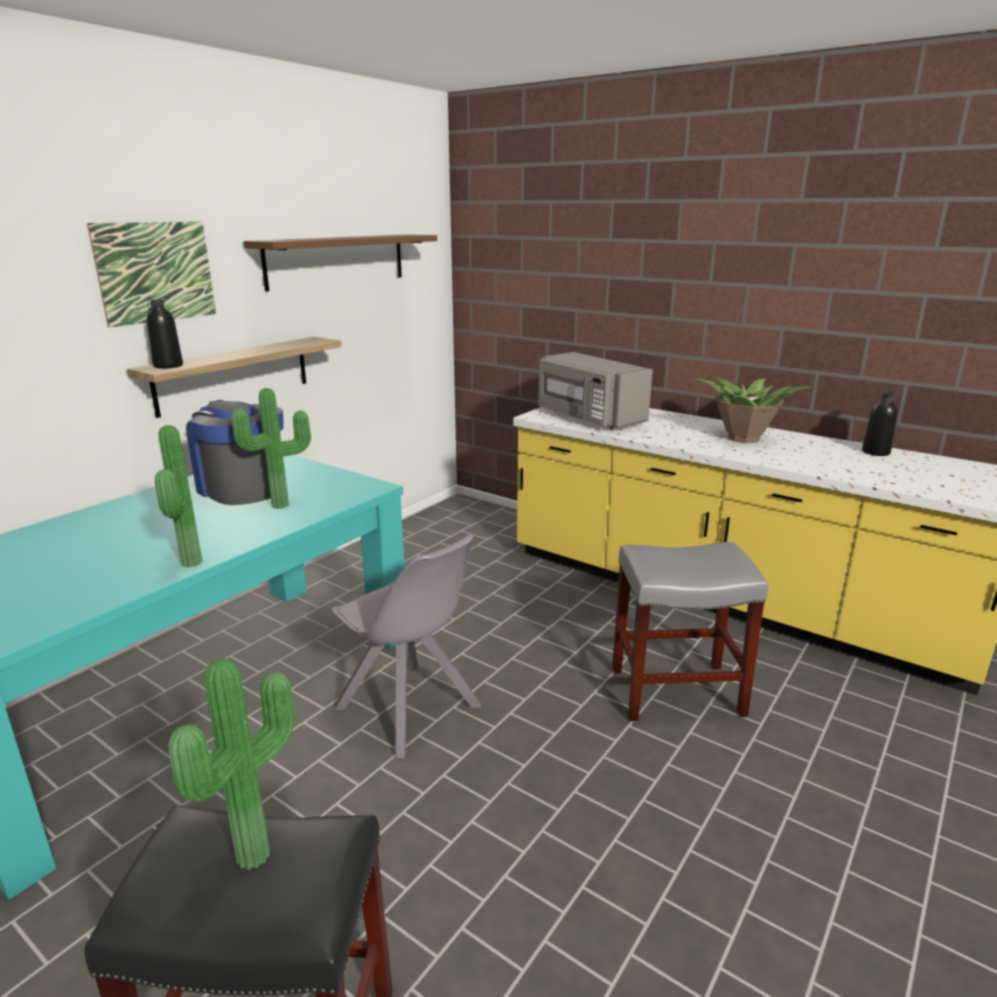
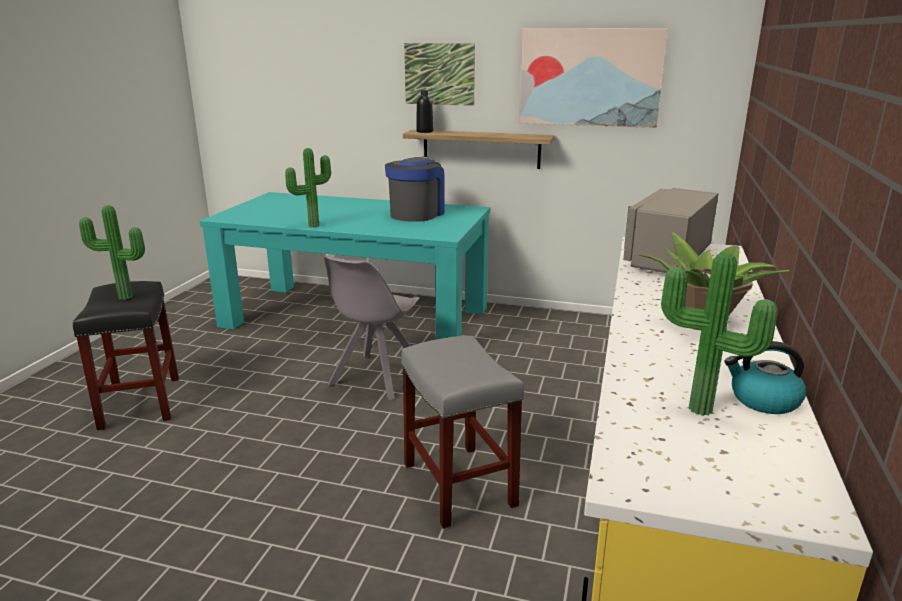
camera: 70 degrees right, 0 degrees up
(282, 506) = (397, 225): potted plant -> potted plant (700, 411)
(337, 260) = (590, 77): brown shelf -> picture
(875, 452) = (763, 400): black bottle -> kettle

